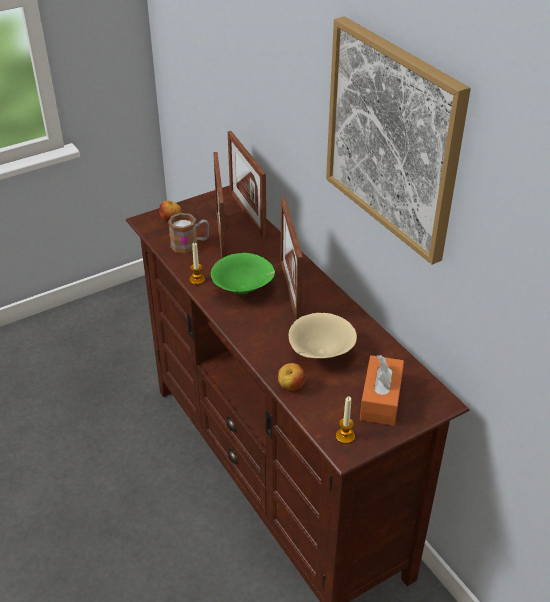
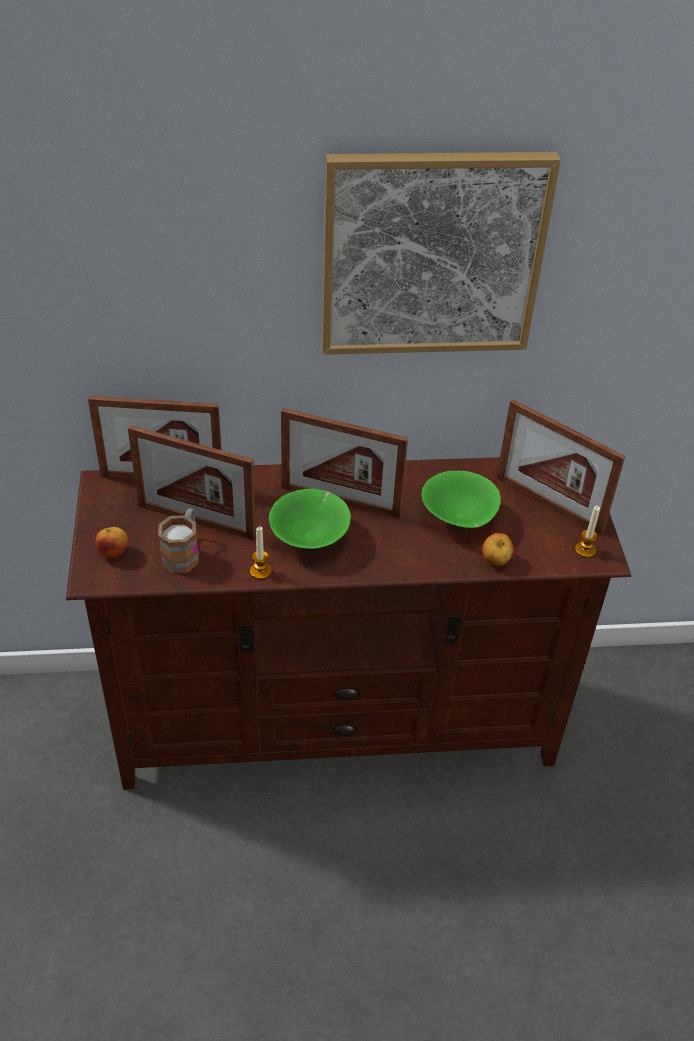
camera: 65 degrees left, 5 degrees up
(320, 354) = (458, 519): beige bowl -> green bowl
(381, 399) = (548, 504): orange tissue box -> picture frame

